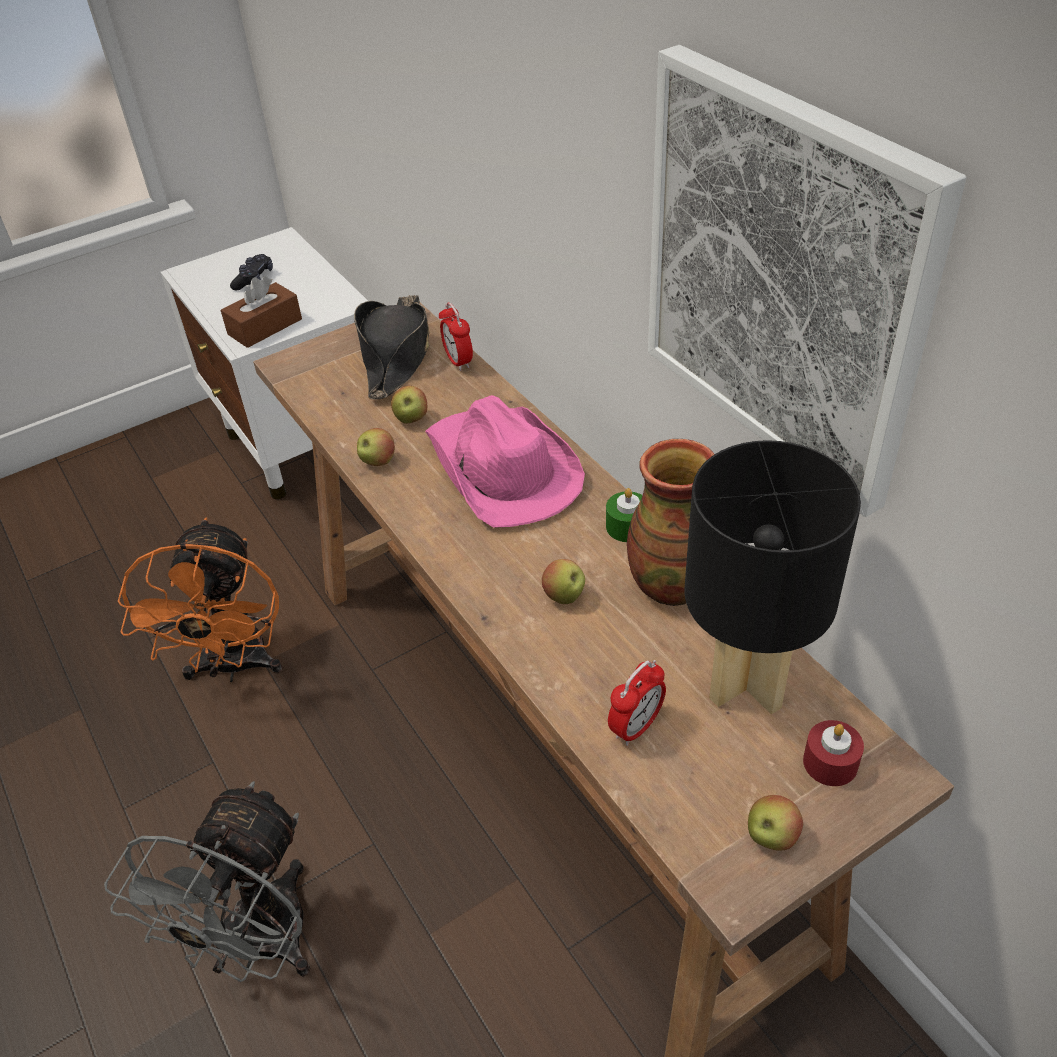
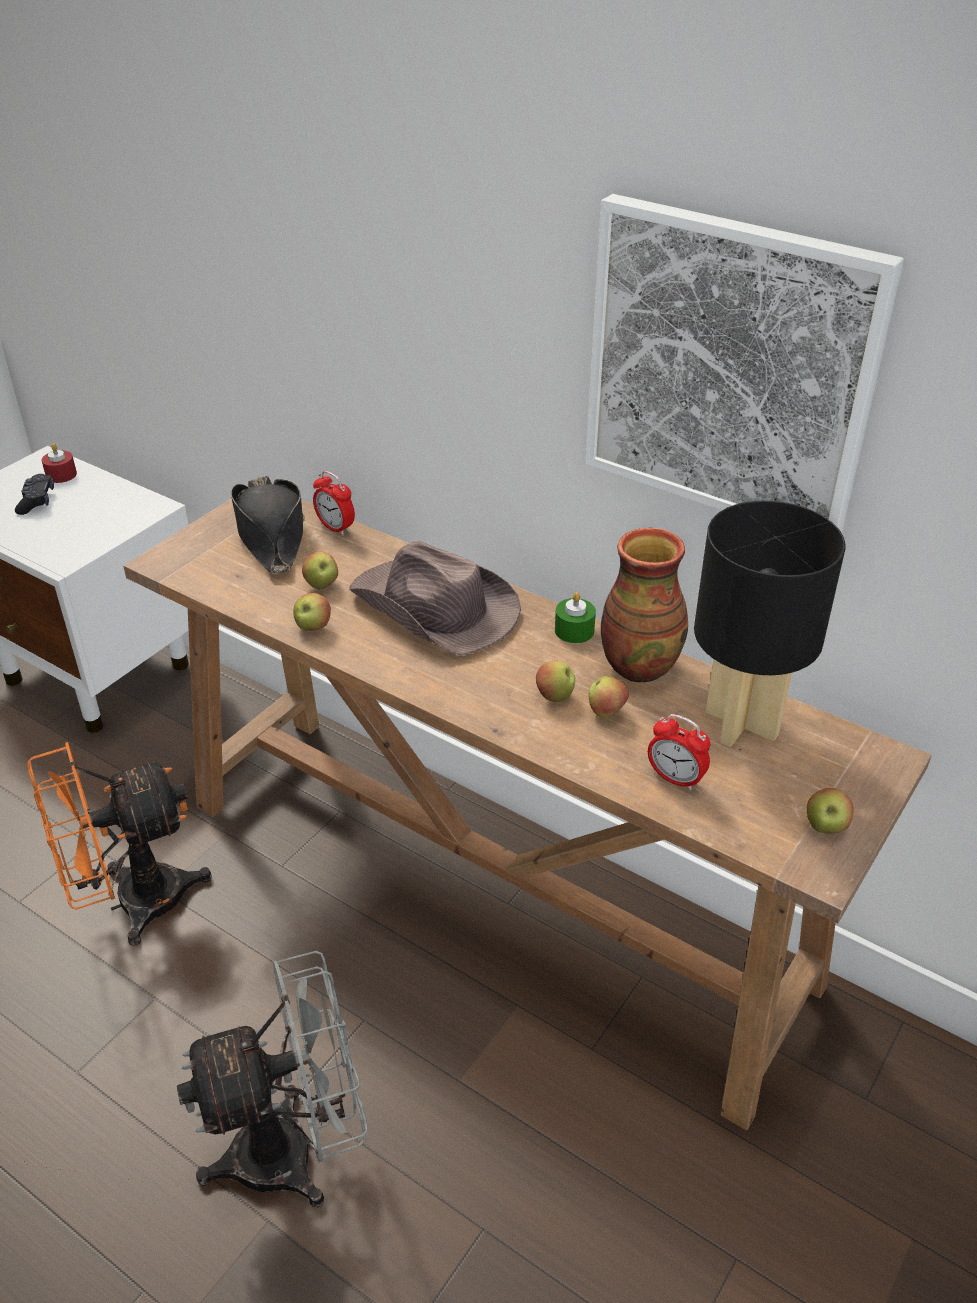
camera: 25 degrees left, 5 degrees down
(234, 667) = (132, 903): orange fan -> orange fan turned 90 degrees clockwise
(259, 946) = (295, 1150): grey fan -> grey fan turned 105 degrees counterclockwise
(265, 327) = (77, 543): brown tissue box -> none
(502, 469) = (435, 609): pink hat -> brown hat
(607, 629) = (606, 712): none -> apple
(636, 727) = (675, 779): alarm clock -> alarm clock turned 105 degrees clockwise
(830, 763) = (837, 763): red candle -> red candle (61, 475)

